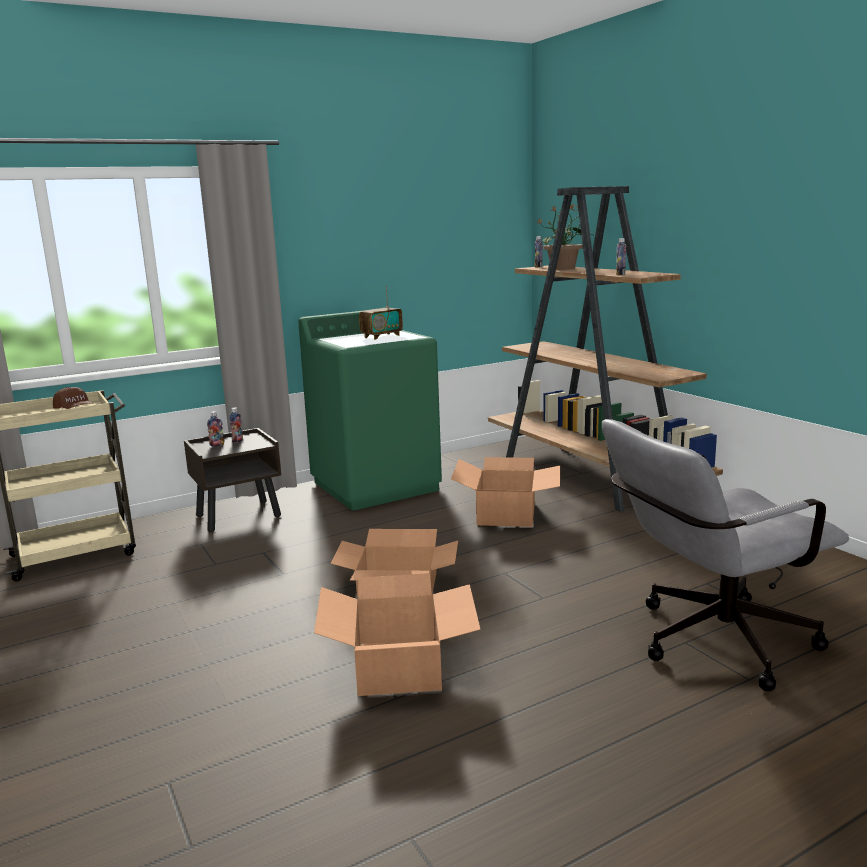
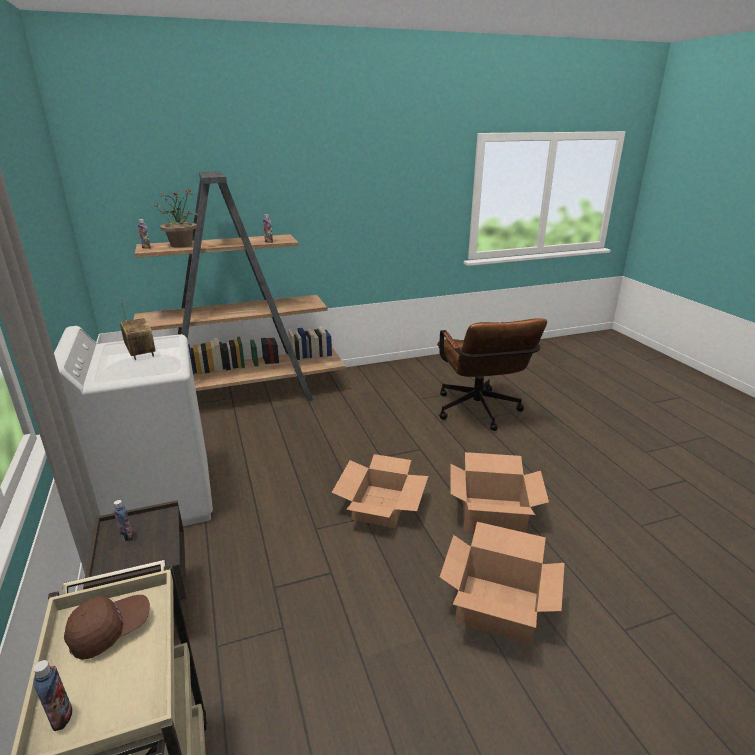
camera: 80 degrees left, 10 degrees up
(217, 445) = (129, 554): bottle -> bottle (62, 716)
(376, 485) = (157, 499): green washing machine -> white washing machine
(507, 514) = (283, 440): cardboard box -> cardboard box (497, 607)
(710, 643) = (479, 413): grey office chair -> brown office chair

